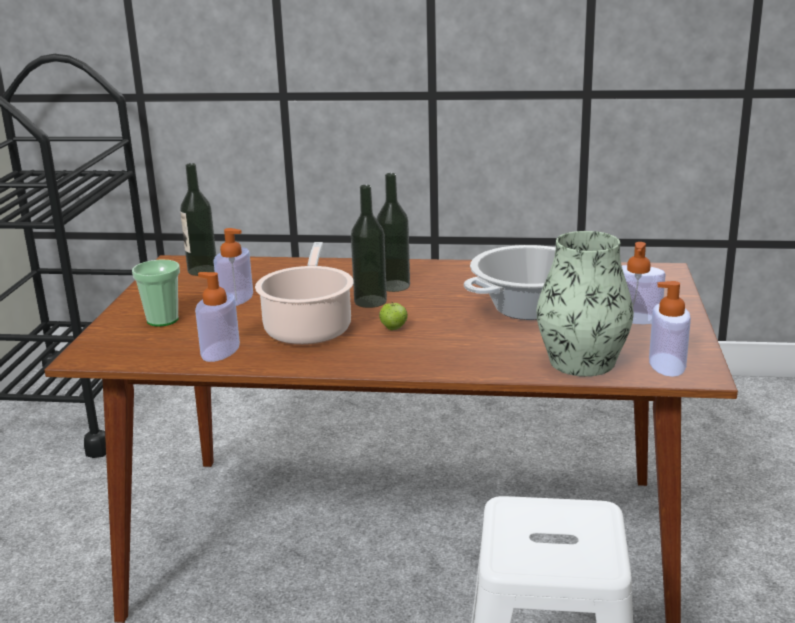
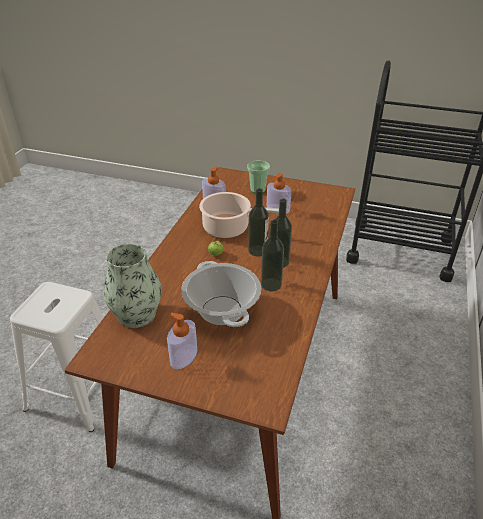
camera: 100 degrees right, 15 degrees up
(202, 270) = (324, 200): bottle -> bottle (271, 284)
(667, 364) = (112, 349): soap dispenser -> none

